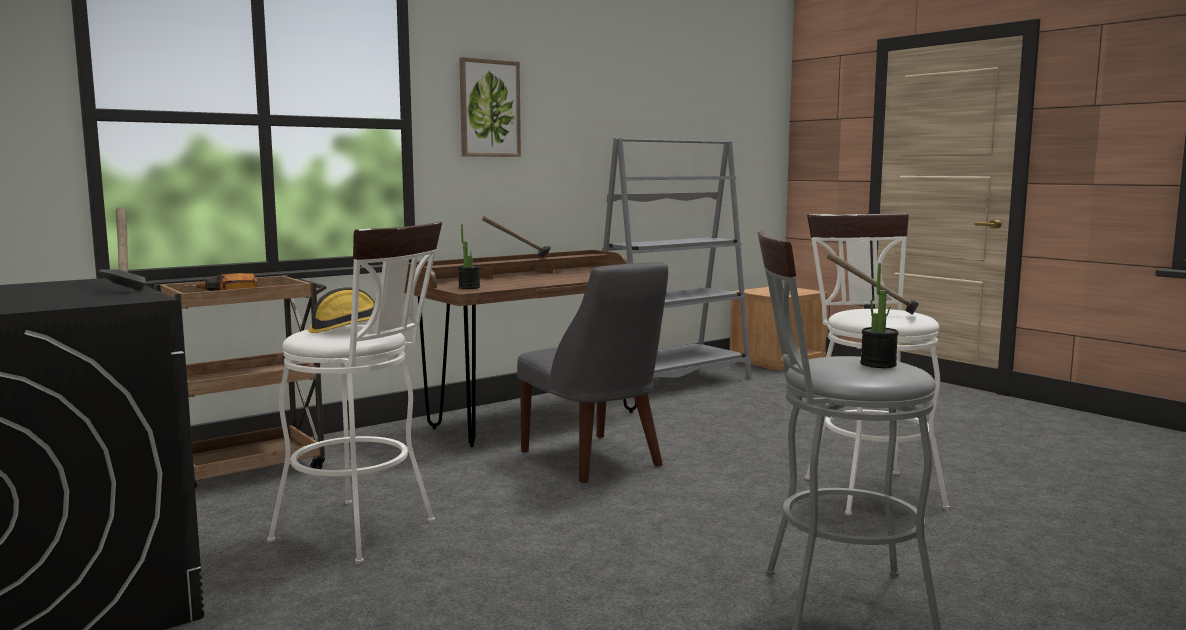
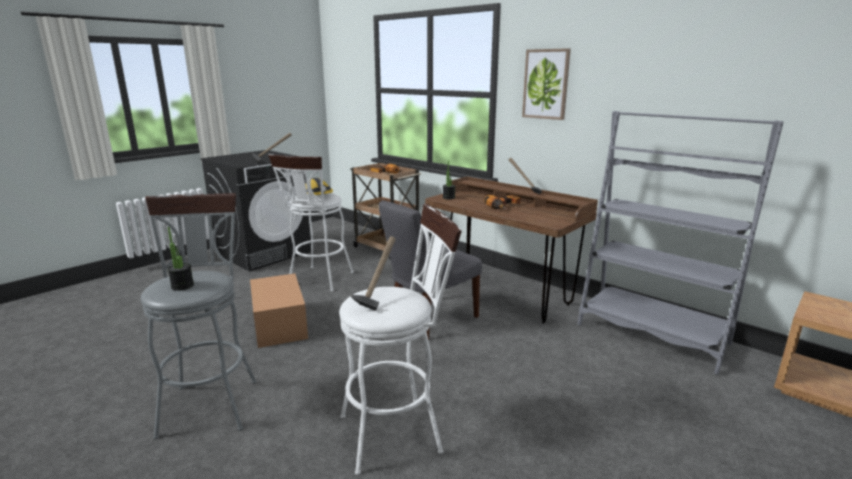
camera: 80 degrees right, 10 degrees up
(547, 278) = (504, 207): none -> power drill
(562, 563) = (279, 324): none -> cardboard box

